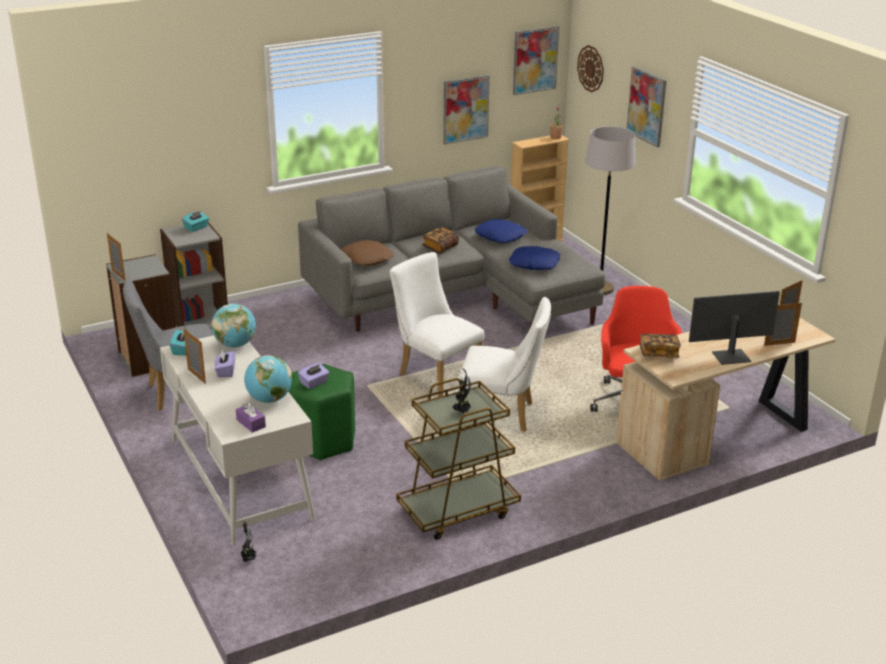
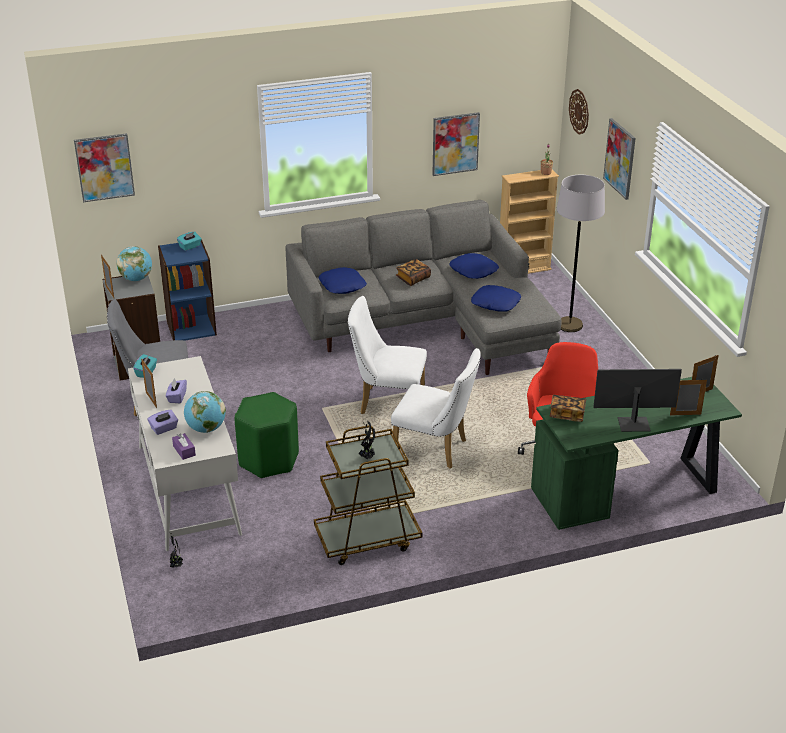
camera: 10 degrees right, 5 degrees up
(199, 320) = (191, 327): grey bookcase -> blue bookcase
(235, 345) = (192, 371): globe -> globe (136, 279)
(314, 383) = (259, 411): purple tissue box -> purple tissue box (164, 429)
(367, 258) = (342, 285): brown pillow -> blue pillow
(435, 374) = (387, 402): white chair -> white chair turned 45 degrees counterclockwise
(535, 60) = (527, 99): picture -> picture (104, 167)
(717, 436) = (628, 490): beige desk -> green desk

